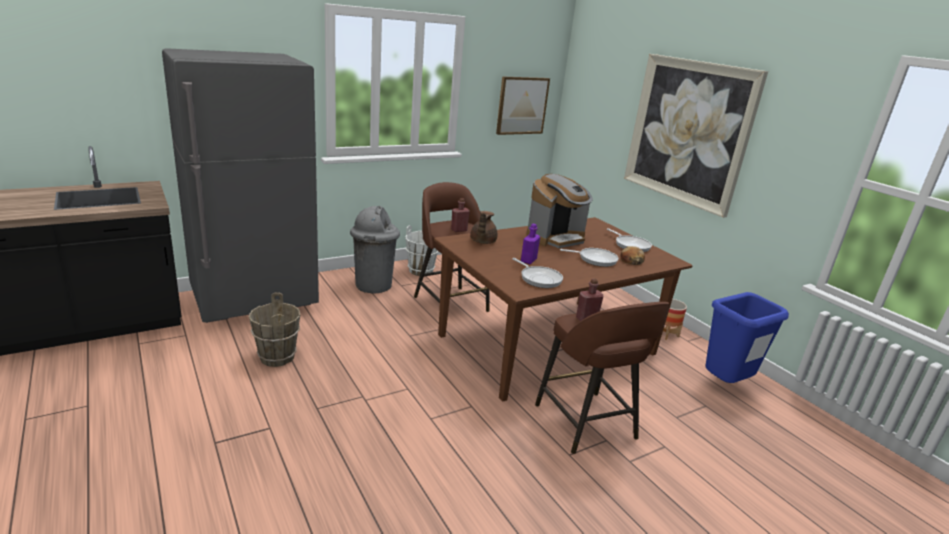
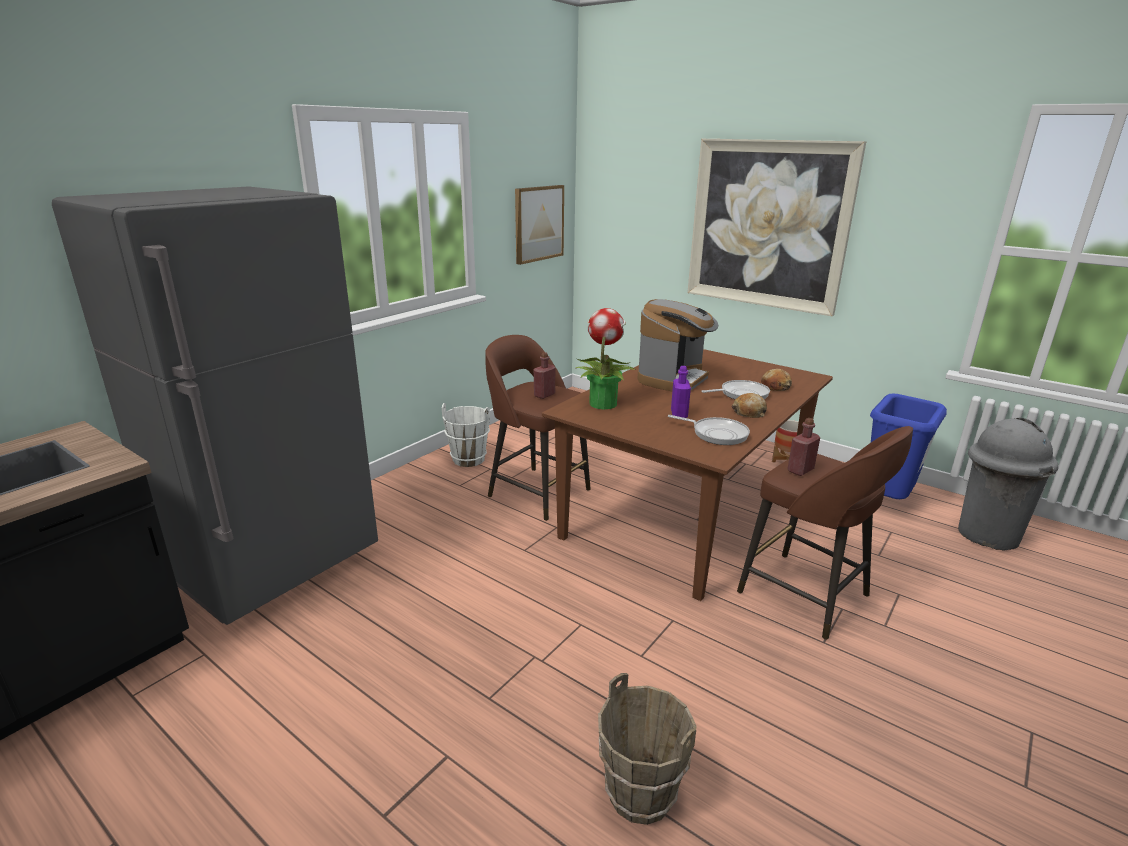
camera: 20 degrees left, 0 degrees up
(276, 357) = (373, 641): brown bucket -> brown bucket (639, 794)
(374, 285) = (425, 495): grey trash can -> grey trash can (987, 534)
(482, 242) = (603, 403): brown teapot -> potted plant
(584, 271) = (749, 412): none -> bread
(630, 245) = (753, 368): frying pan -> none

